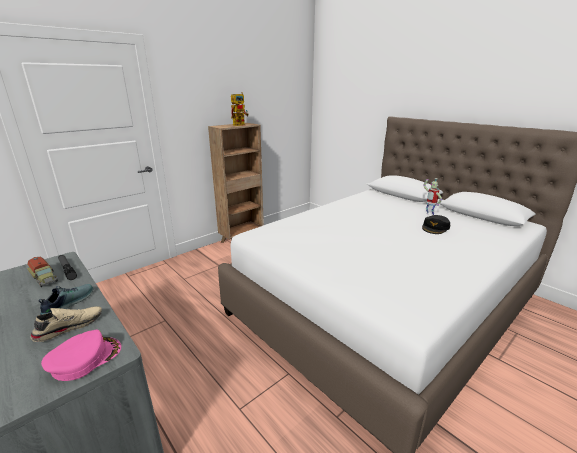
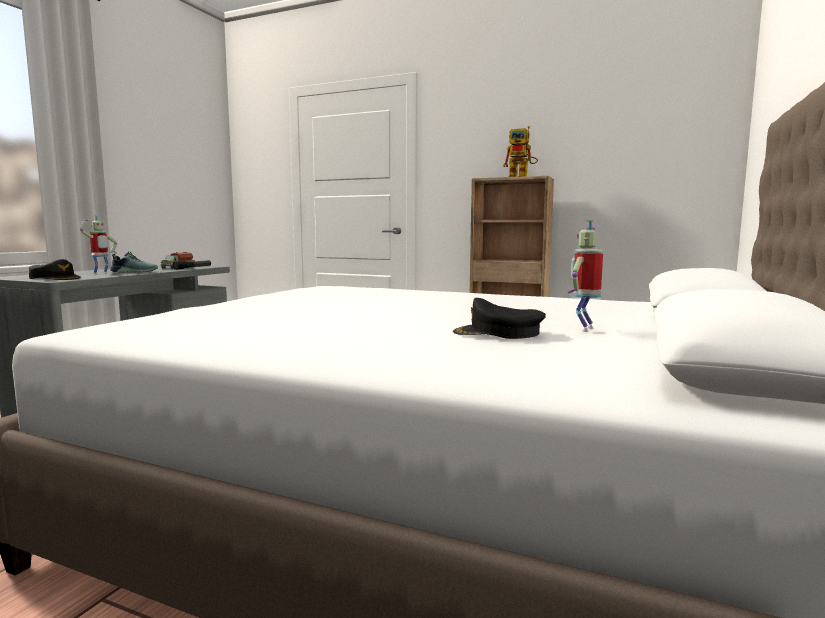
camera: 65 degrees right, 15 degrees down
(69, 326) = (101, 274): beige shoe -> toy robot
(85, 358) = (55, 278): pink cap -> black cap

